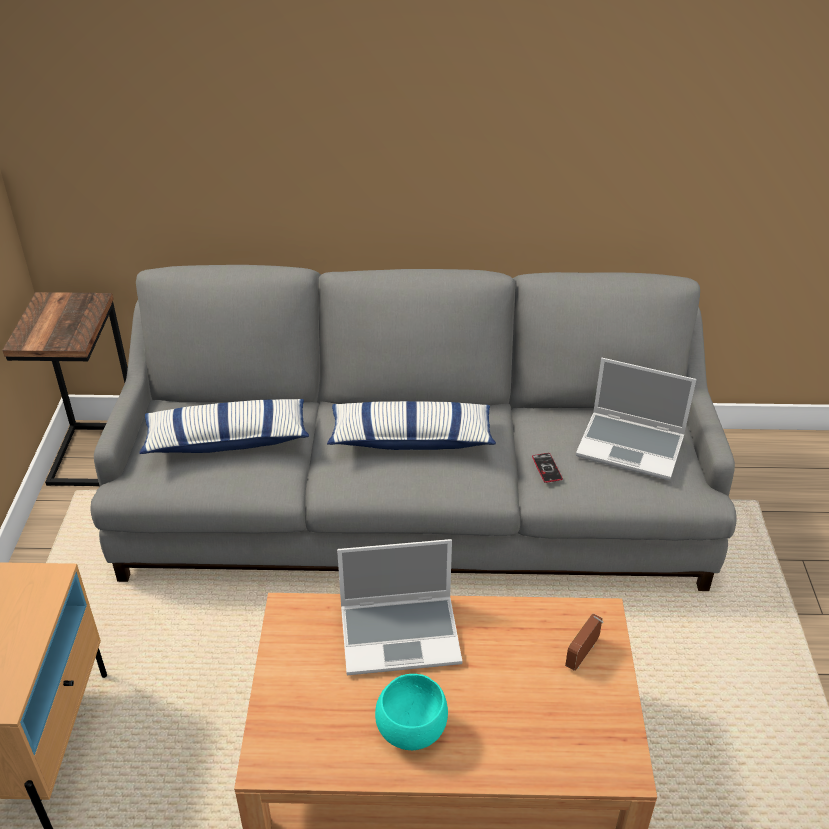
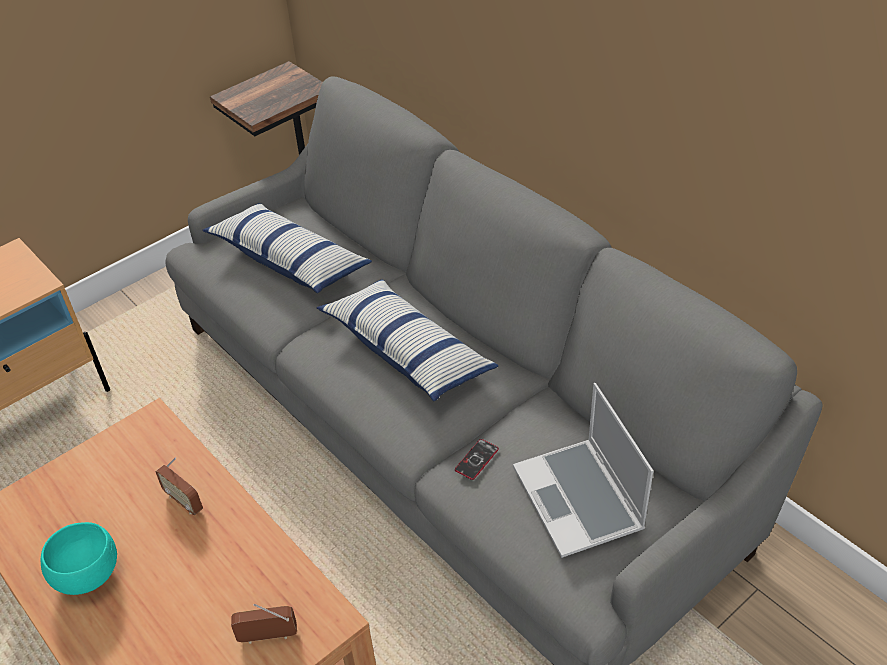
camera: 50 degrees right, 5 degrees up
(401, 634) = (184, 501): laptop -> radio

